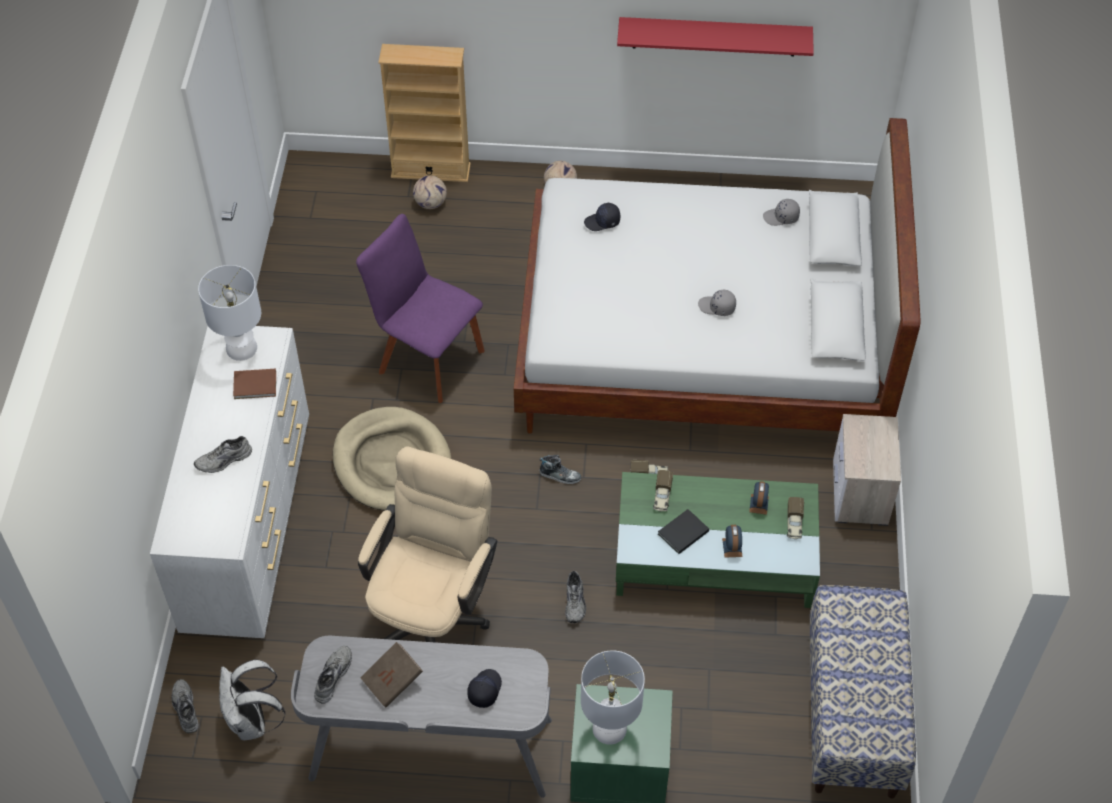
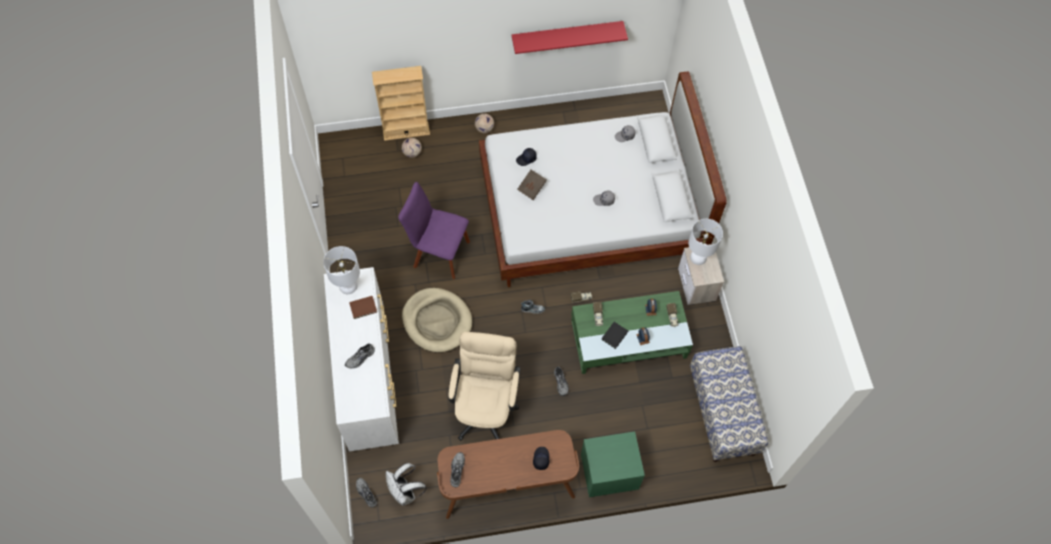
camera: 15 degrees left, 10 degrees up
(393, 681) = (490, 465): brown book -> brown book (532, 188)
(431, 751) = (507, 486): grey desk -> brown desk
(610, 728) = (608, 460): white table lamp -> white table lamp (698, 257)

